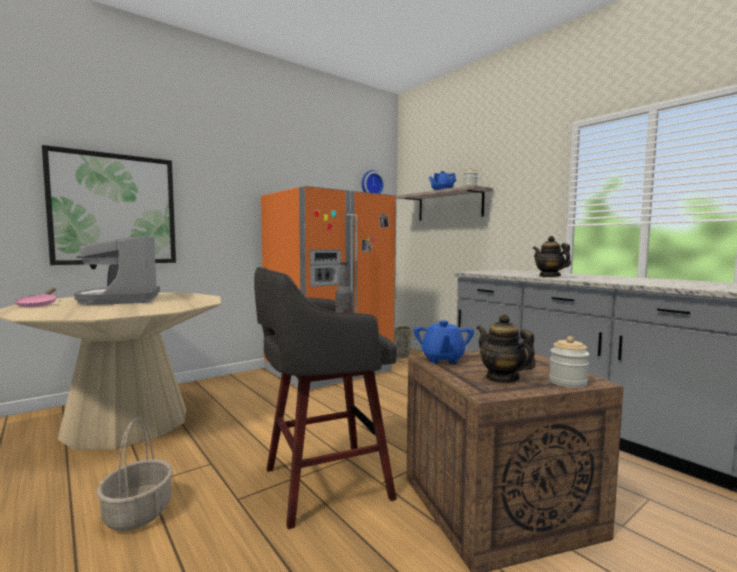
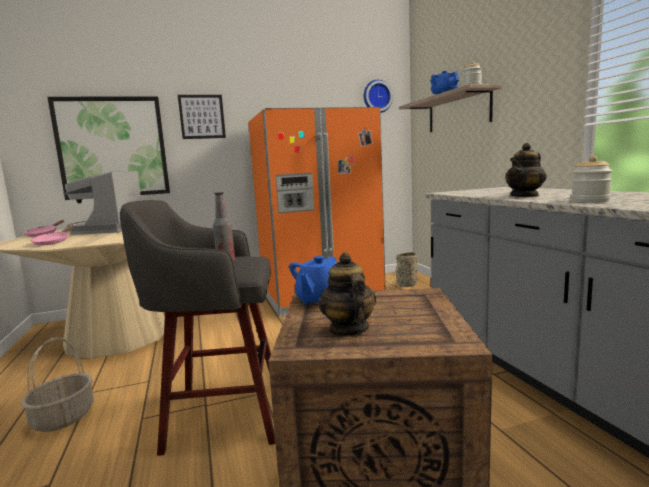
camera: 20 degrees right, 5 degrees up
(82, 312) = (53, 242): none -> pink frying pan
(214, 186) = (202, 117): none -> picture
(549, 276) = (525, 196): teapot -> teapot turned 120 degrees counterclockwise
(567, 382) = (420, 342): jar -> jar (590, 201)

